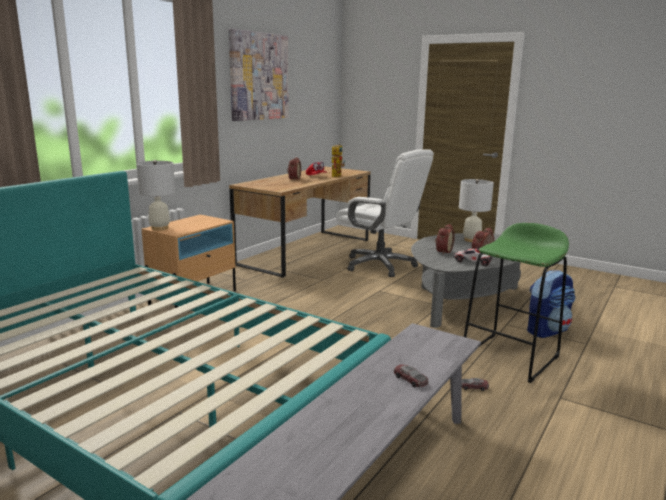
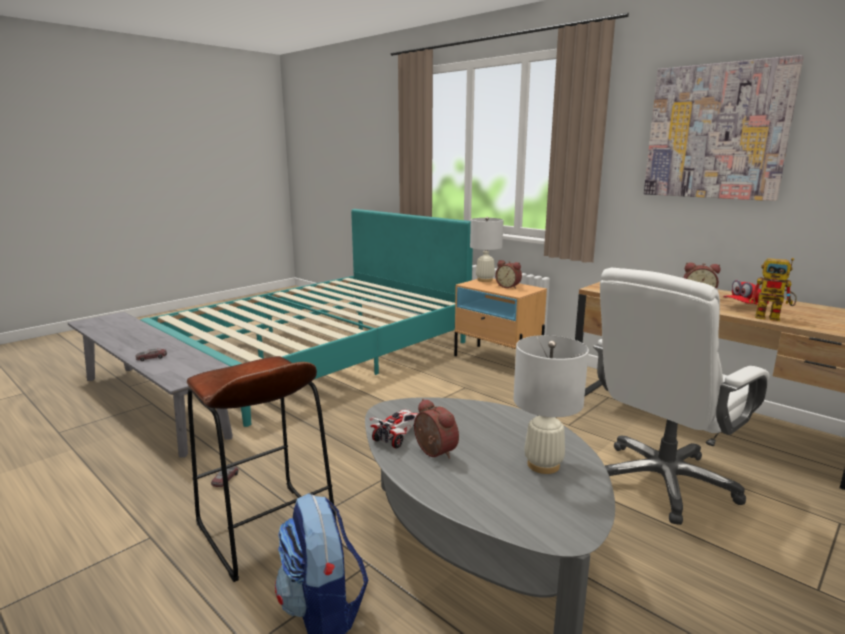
camera: 100 degrees right, 0 degrees up
(442, 251) = (463, 421): alarm clock -> alarm clock (508, 286)
(510, 357) = (265, 529): green stool -> brown stool

